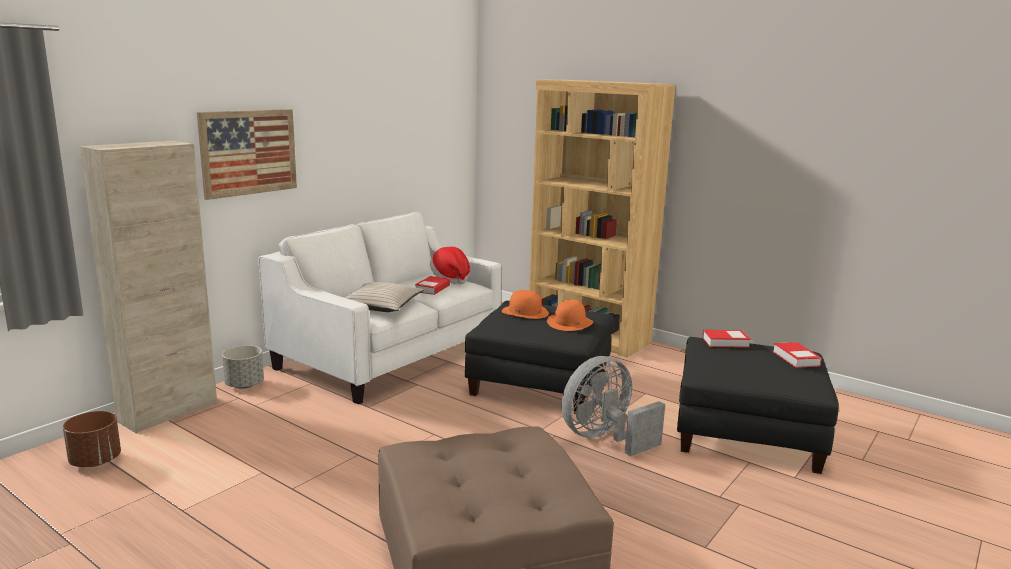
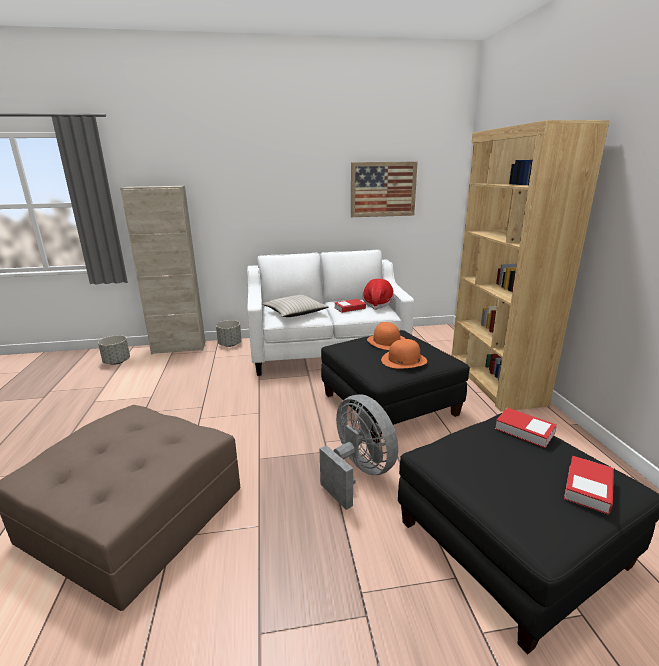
camera: 45 degrees right, 5 degrees up
(95, 461) = (116, 362): brown planter -> grey planter
(249, 152) = (243, 196): picture -> picture (383, 189)
(604, 438) = (358, 473): grey fan -> grey fan turned 45 degrees clockwise

